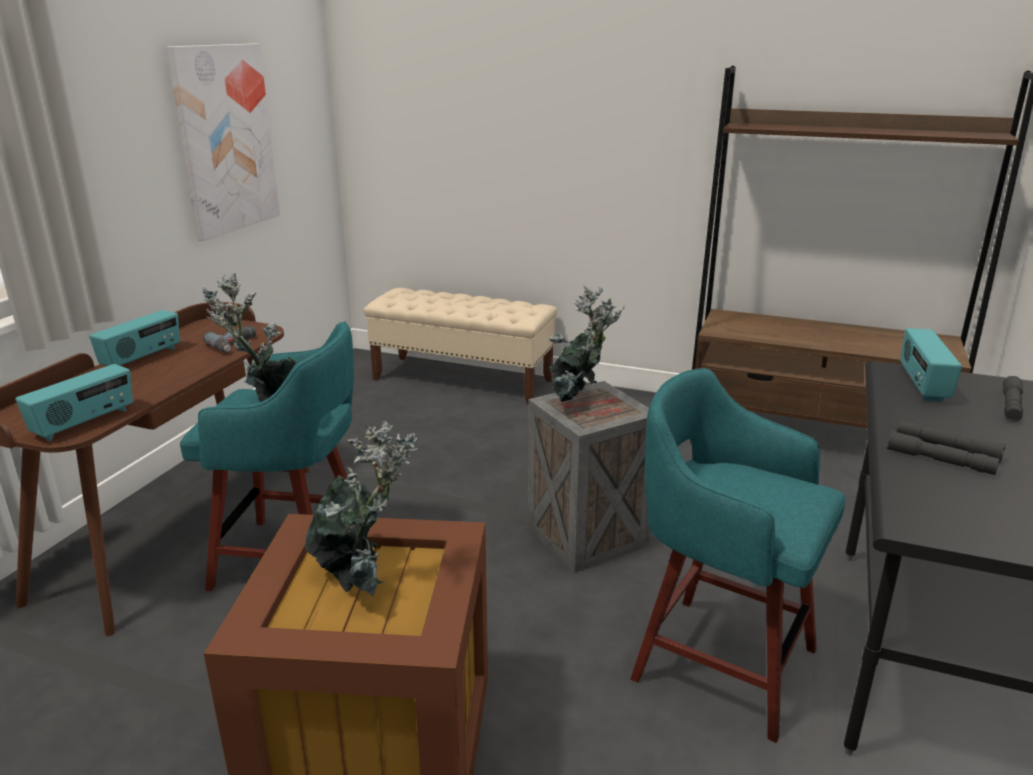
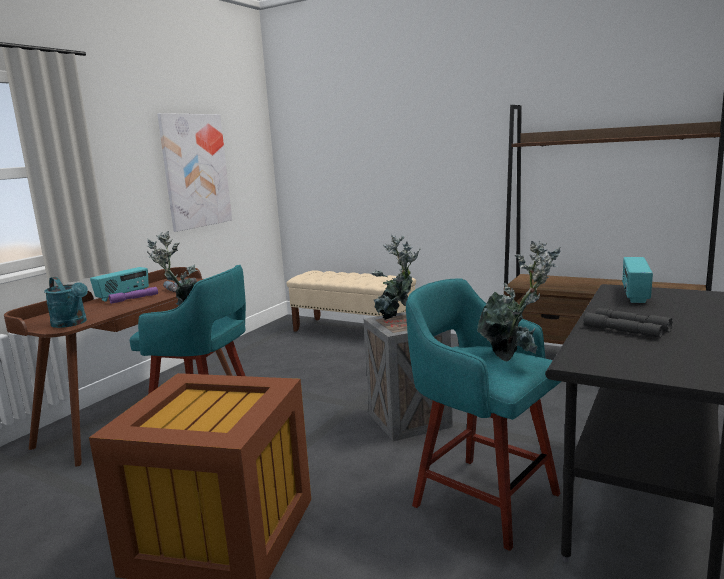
camera: 10 degrees right, 10 degrees down
(85, 423) = (72, 323): radio -> turquoise watering can
(165, 367) = (134, 299): none -> purple flashlight
(363, 580) = (208, 407): potted plant -> potted plant (515, 357)
(1011, 406) = (698, 304): grey flashlight -> none

